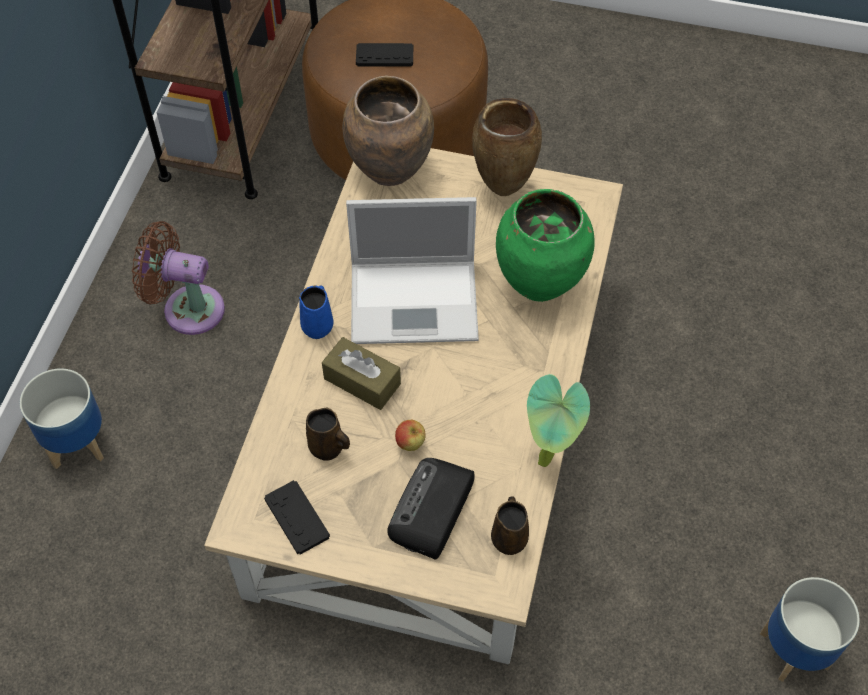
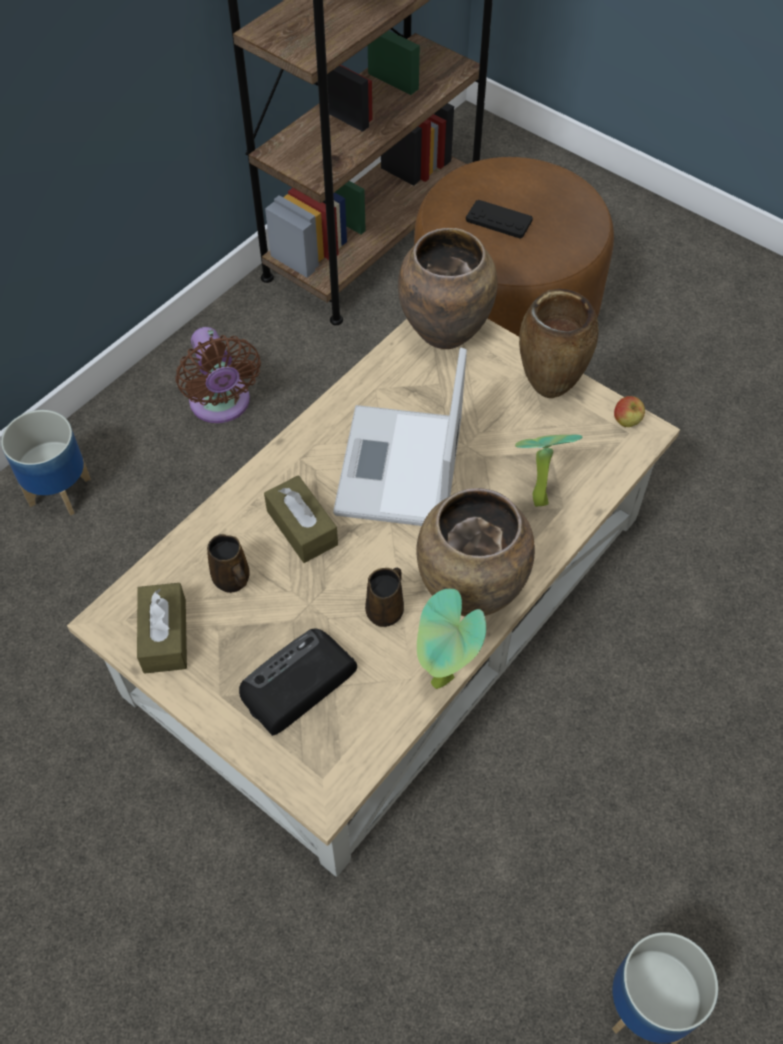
camera: 25 degrees right, 0 degrees up
(187, 308) = (221, 405): brown fan -> brown fan turned 150 degrees counterclockwise
(297, 518) = (165, 636): black game controller -> brown tissue box
(318, 325) = (291, 457): blue mug -> none
(410, 444) = (314, 608): apple -> apple (626, 422)
(416, 301) = (399, 469): laptop -> laptop turned 75 degrees clockwise
(509, 538) = (359, 746): brown mug -> brown mug (386, 610)
(529, 380) = (468, 593): none -> brown vase
(539, 283) = (535, 498): green vase -> potted plant

